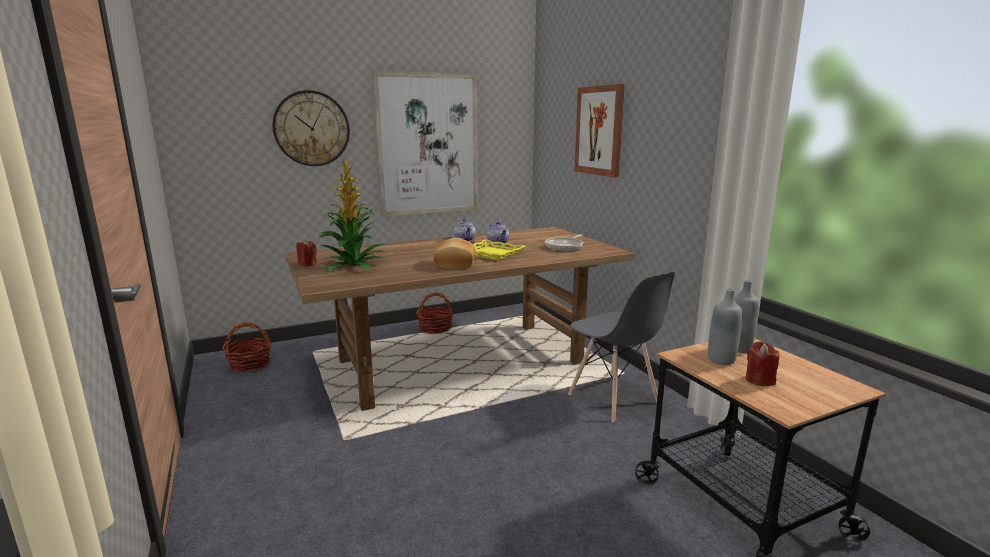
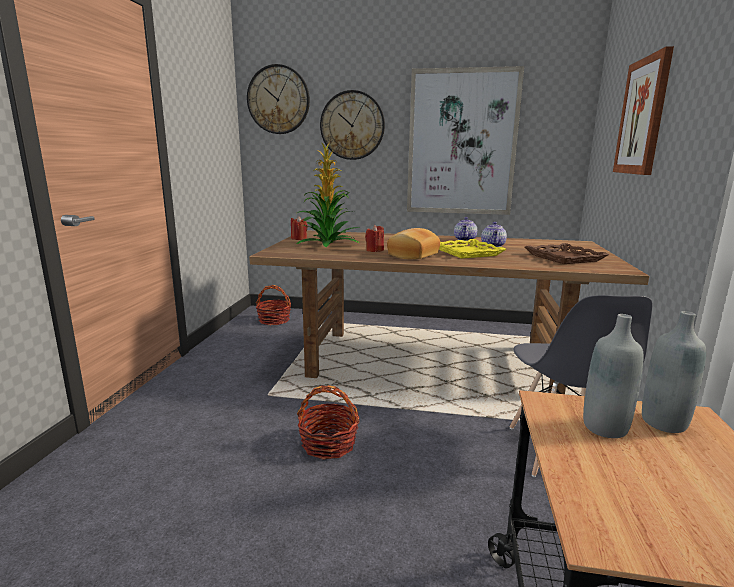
camera: 35 degrees right, 0 degrees up
(212, 98) = (278, 100): none -> wall clock
(435, 328) = (440, 328): basket -> basket (328, 444)
(565, 246) = (564, 258): frying pan -> brown tray
(759, 380) = (628, 476): red candle -> red candle (374, 250)

